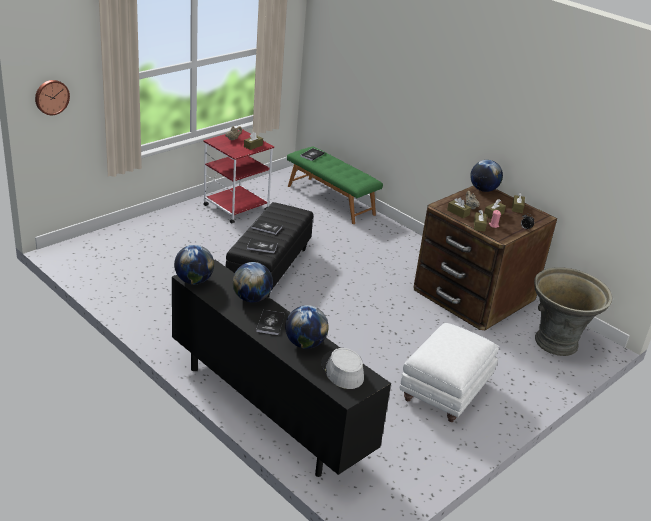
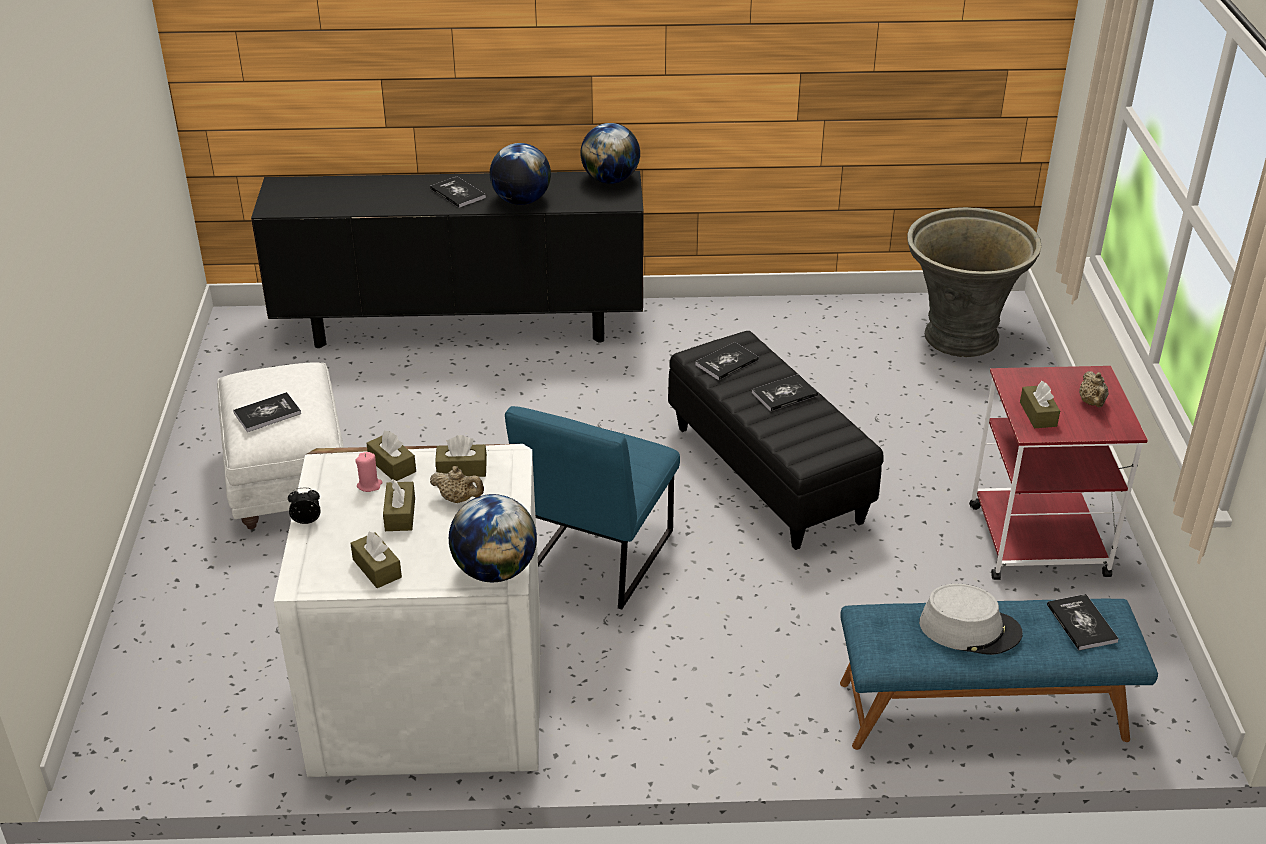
camera: 135 degrees right, 5 degrees up
(51, 97) = (1084, 55): wall clock -> none
(305, 344) = (391, 197): globe -> none
(331, 200) = (982, 712): green bench -> blue bench
(342, 371) = (315, 199): grey hat -> grey hat (970, 628)
(368, 289) = (596, 557): none -> blue chair
(466, 340) = (267, 413): none -> book
(473, 295) = (428, 688): brown dresser -> white dresser
(557, 343) = (187, 694): grey planter -> grey planter (959, 337)

